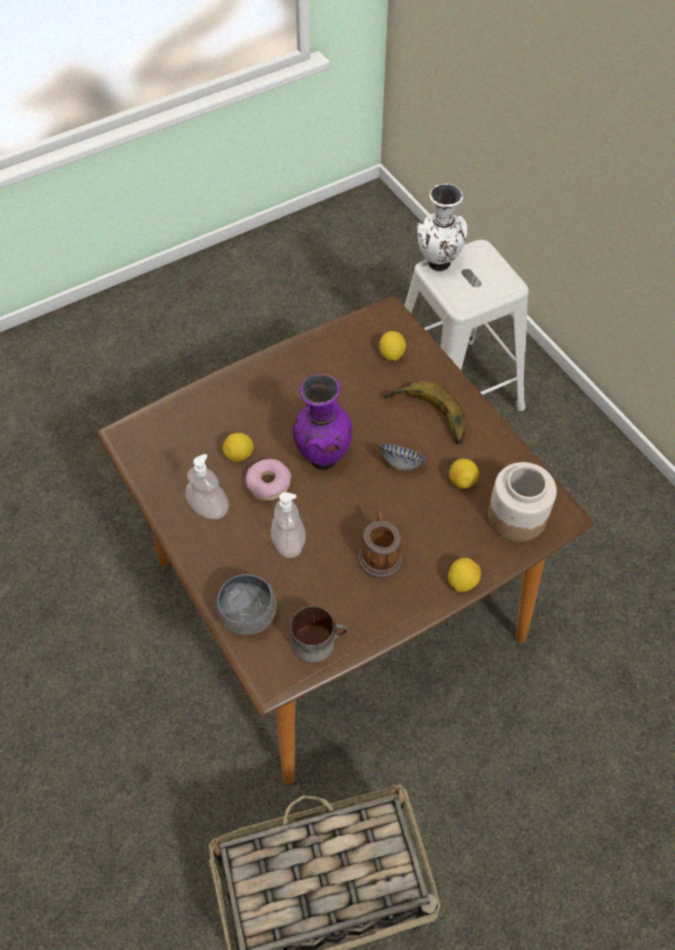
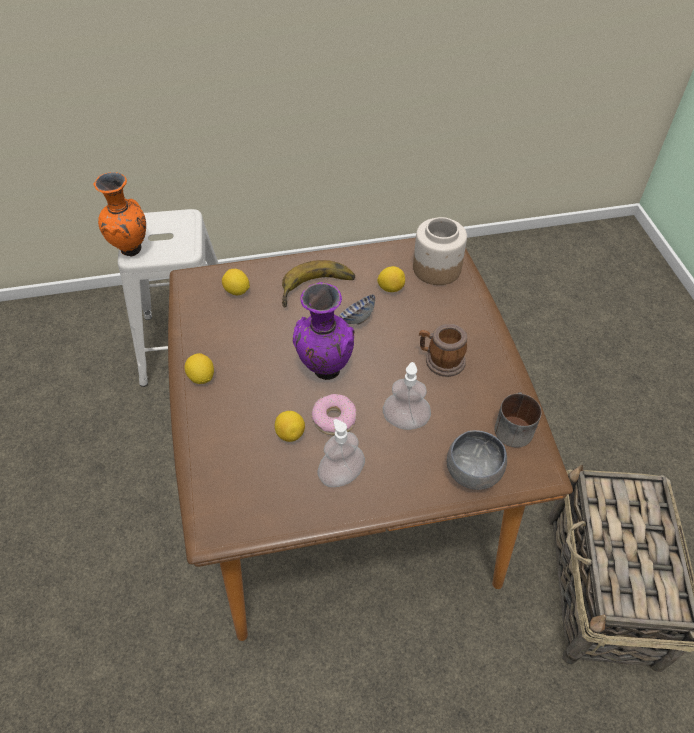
camera: 70 degrees left, 5 degrees down
(438, 265) = (132, 251): white vase -> orange vase
(462, 582) = (484, 317): lemon -> lemon (201, 377)

